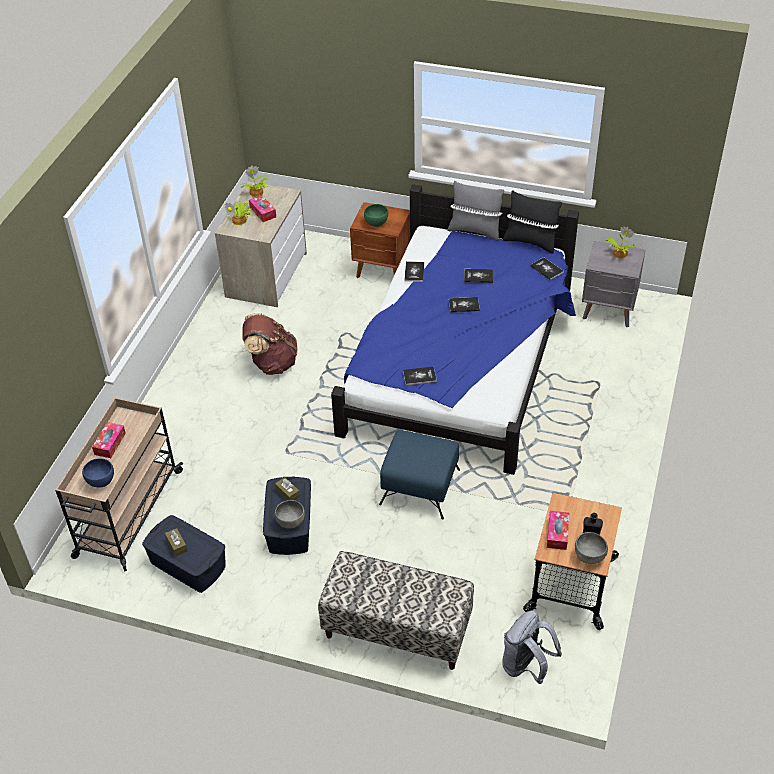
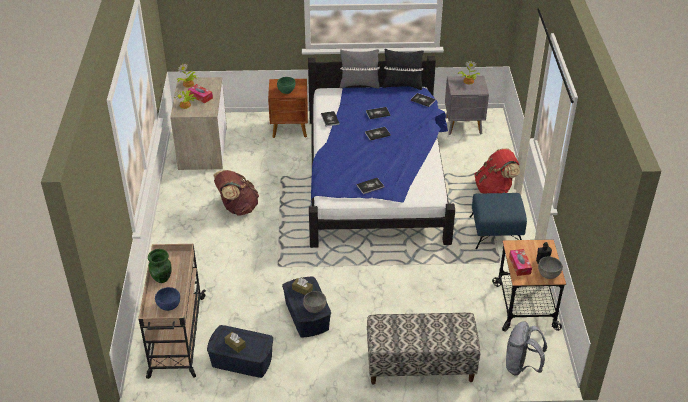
camera: 20 degrees left, 5 degrees down
(110, 444) = (162, 278): tissue box -> green vase
(420, 487) = (390, 268): blue ottoman -> blue ottoman (496, 232)
(608, 410) = (494, 189): none -> red backpack

